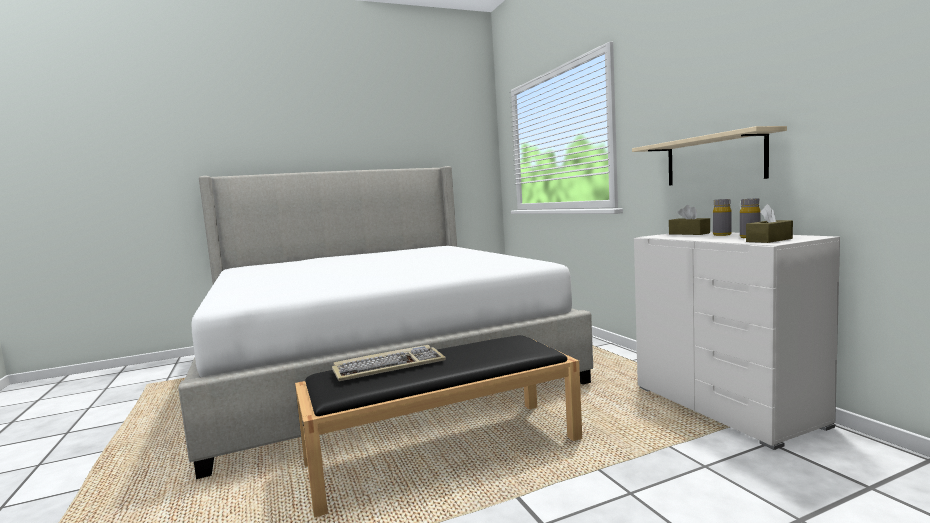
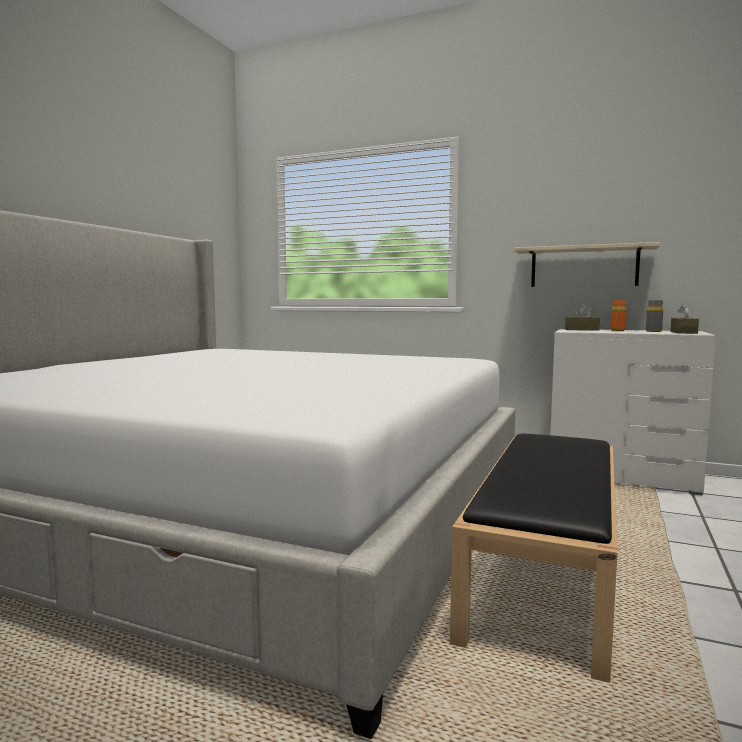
camera: 45 degrees left, 0 degrees up
(389, 366) = (532, 479): keyboard -> none
(722, 235) = (617, 330): grey bottle -> orange bottle

